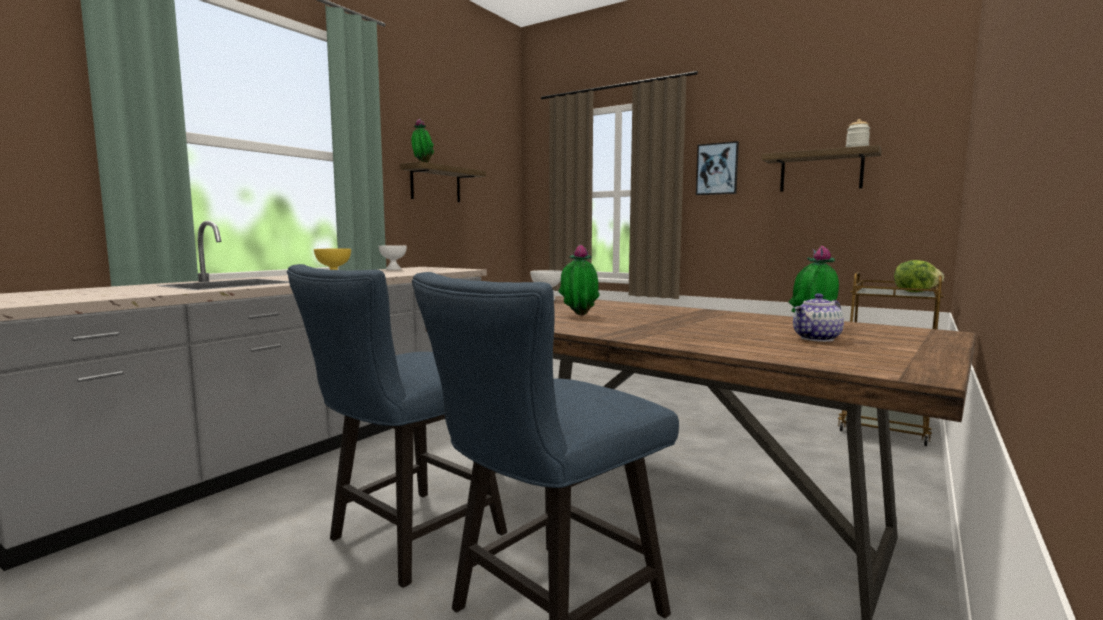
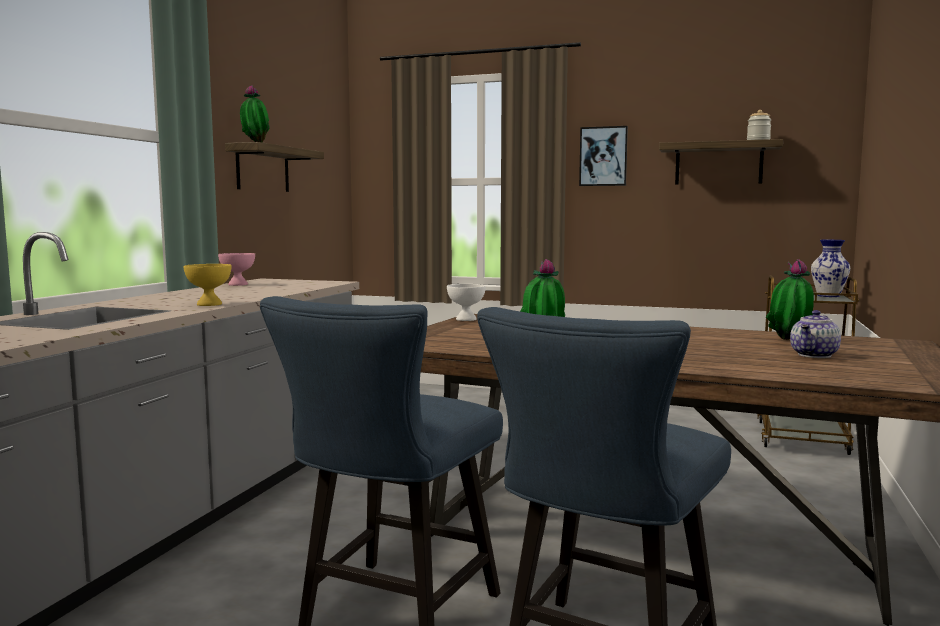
camera: 15 degrees left, 0 degrees up
(393, 269) = (237, 284): white bowl -> pink bowl
(915, 292) = (828, 296): lettuce -> vase

